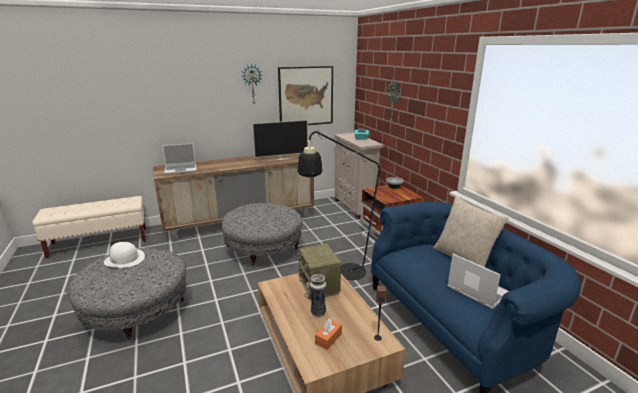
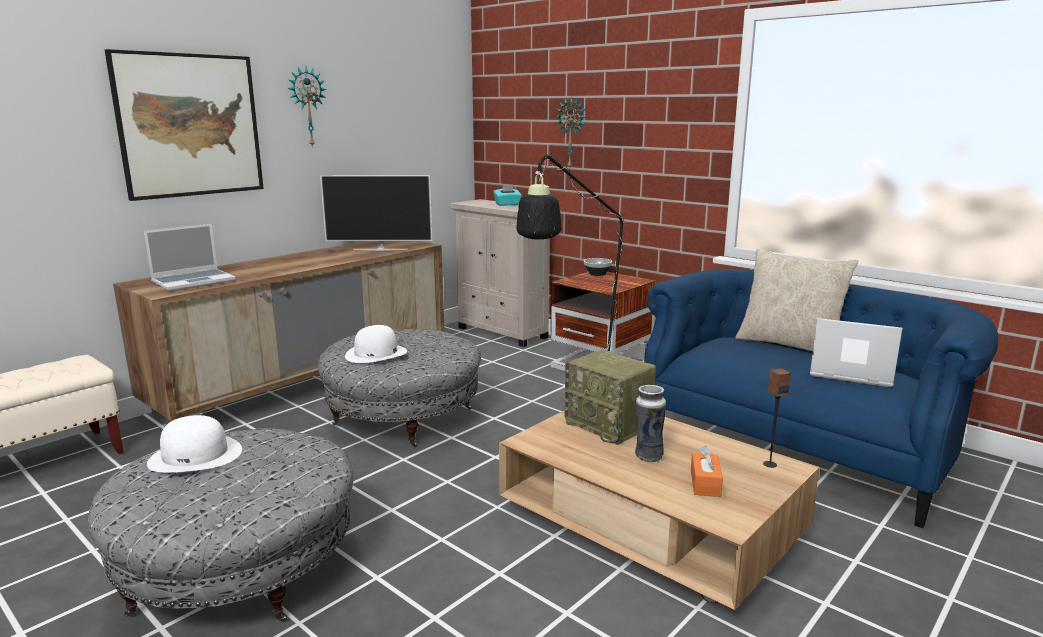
camera: 25 degrees left, 5 degrees down
(246, 218) = (376, 353): none -> white hat
(281, 159) = (380, 249): television -> television turned 45 degrees clockwise
(306, 96) = (399, 133): picture -> picture (189, 125)

